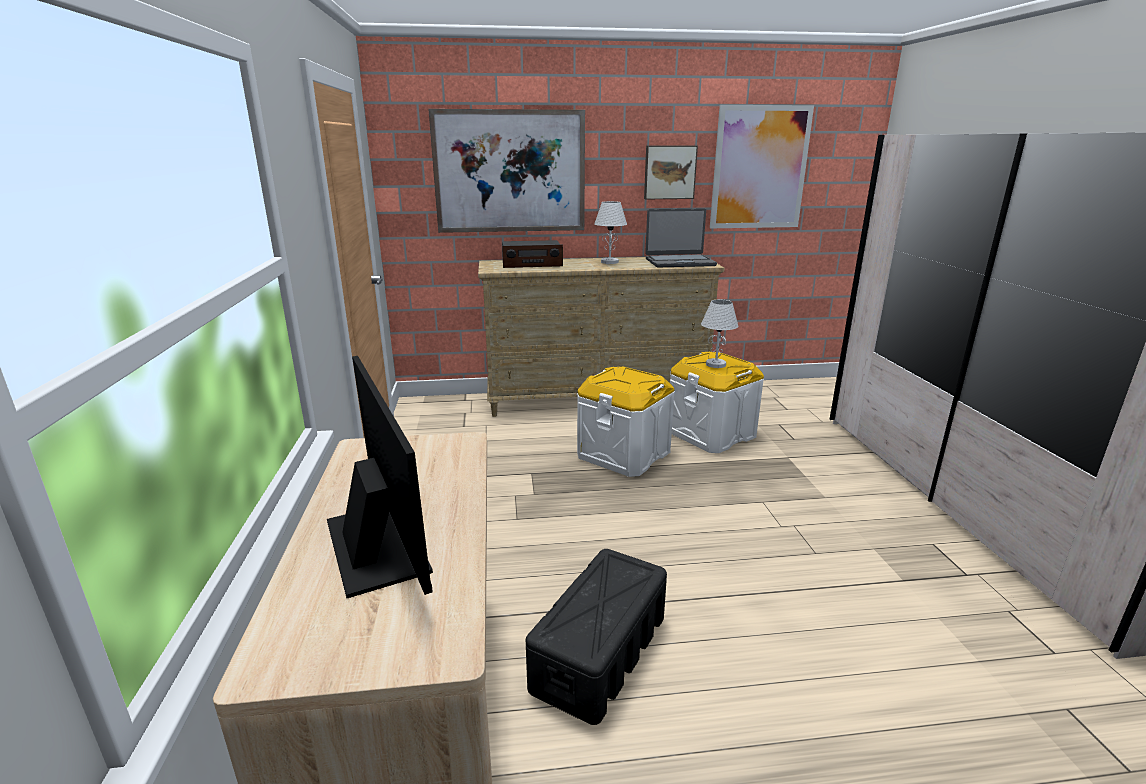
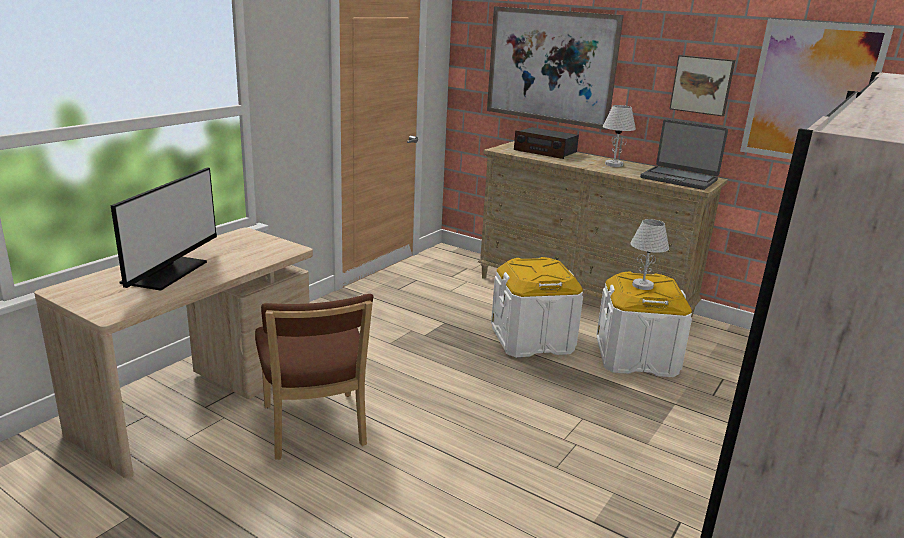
camera: 40 degrees right, 0 degrees up
(599, 654) = (315, 429): black storage box -> brown chair

